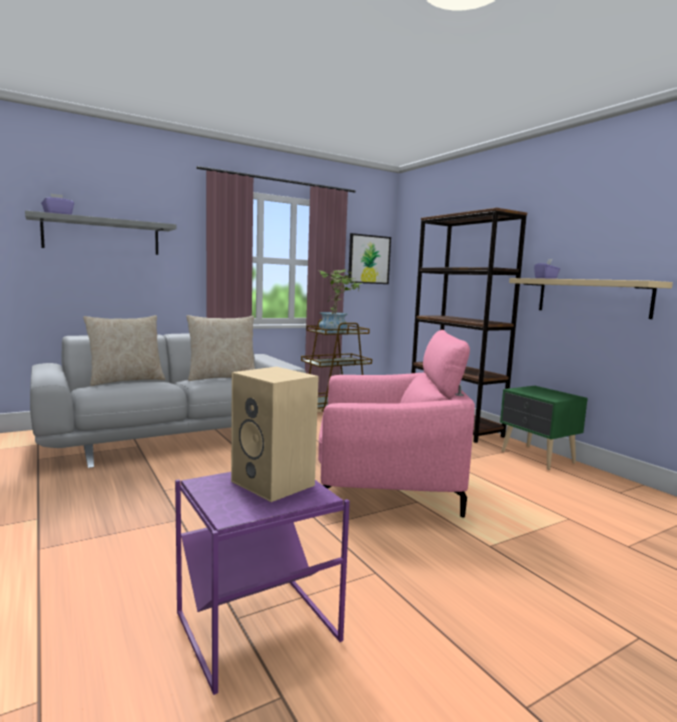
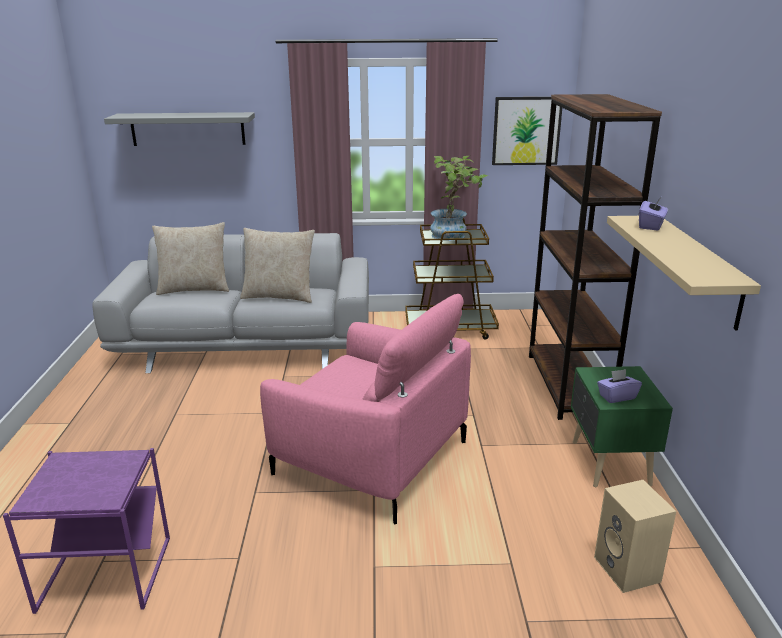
camera: 30 degrees right, 15 degrees up
(58, 214) = (138, 115): purple tissue box -> purple tissue box (616, 397)
(275, 483) = (101, 475): beige speaker -> beige speaker (629, 570)

